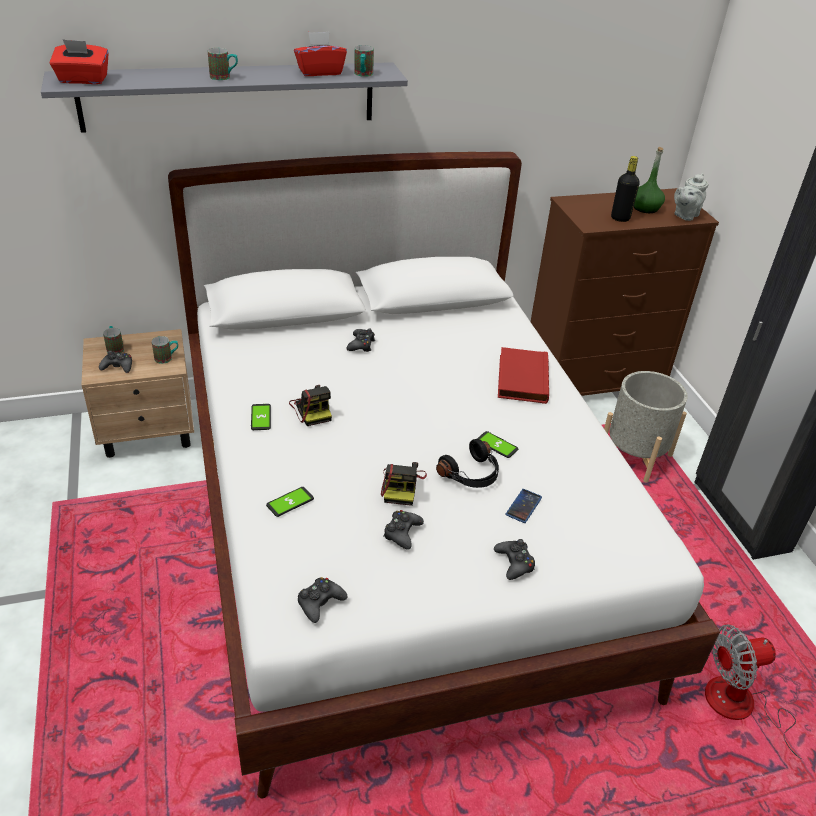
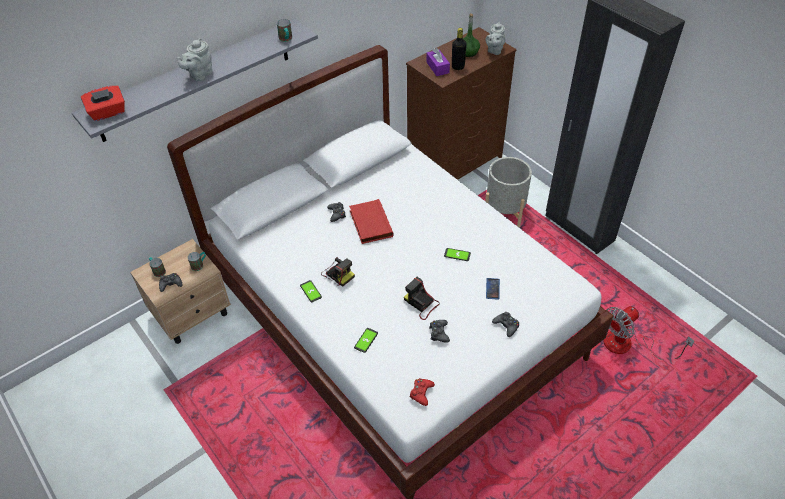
camera: 20 degrees left, 10 degrees up
(224, 77) = (199, 75): mug -> grey teapot
(320, 72) = (256, 46): red tissue box -> none
(320, 603) = (421, 393): black game controller -> red game controller
(402, 486) = (421, 304): camera -> camera turned 150 degrees clockwise
(471, 475) = (454, 280): black headphones -> none
(520, 378) = (445, 202): red book -> red book (369, 223)
(591, 212) = (437, 67): none -> purple tissue box

